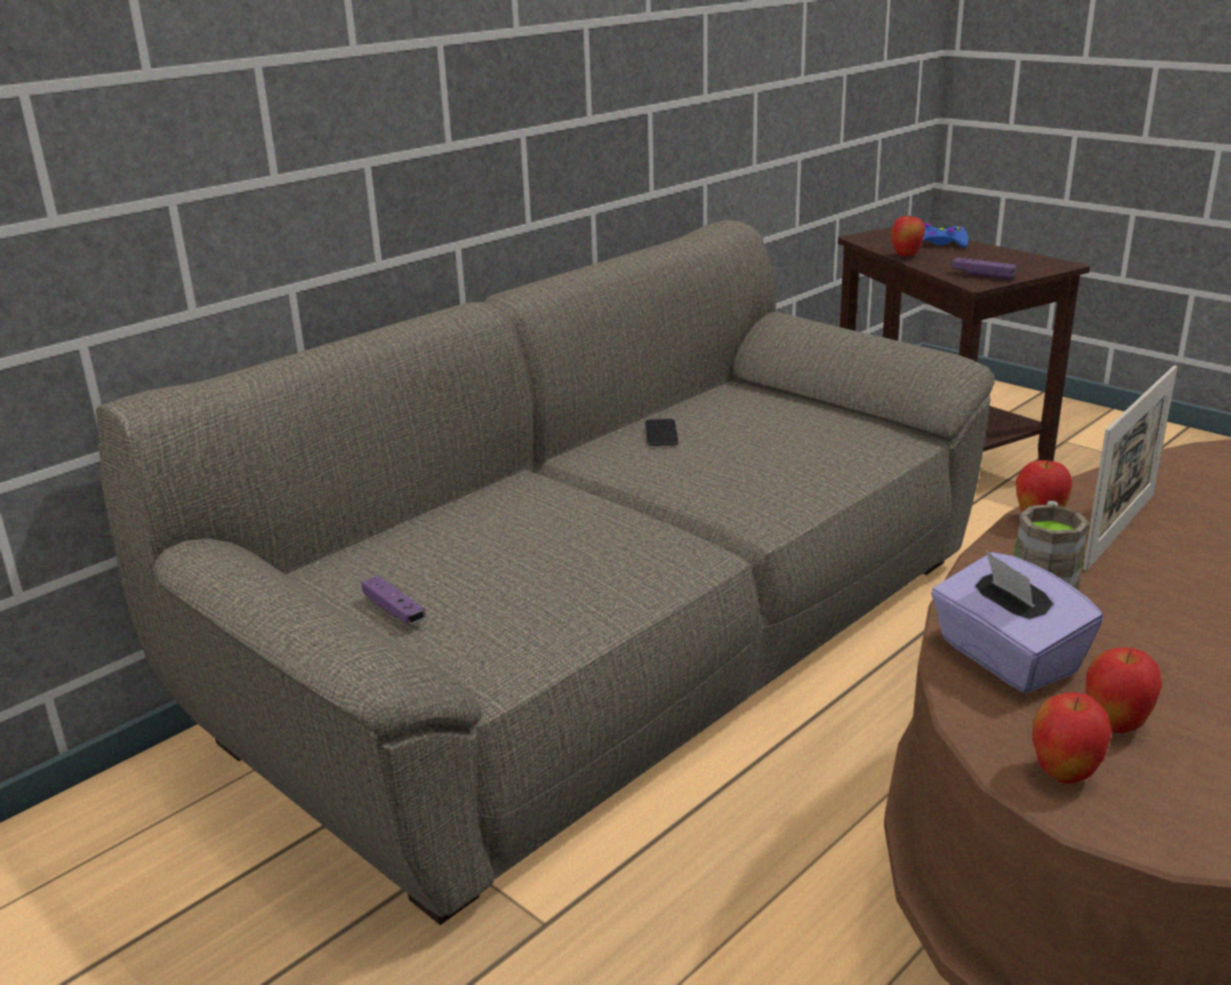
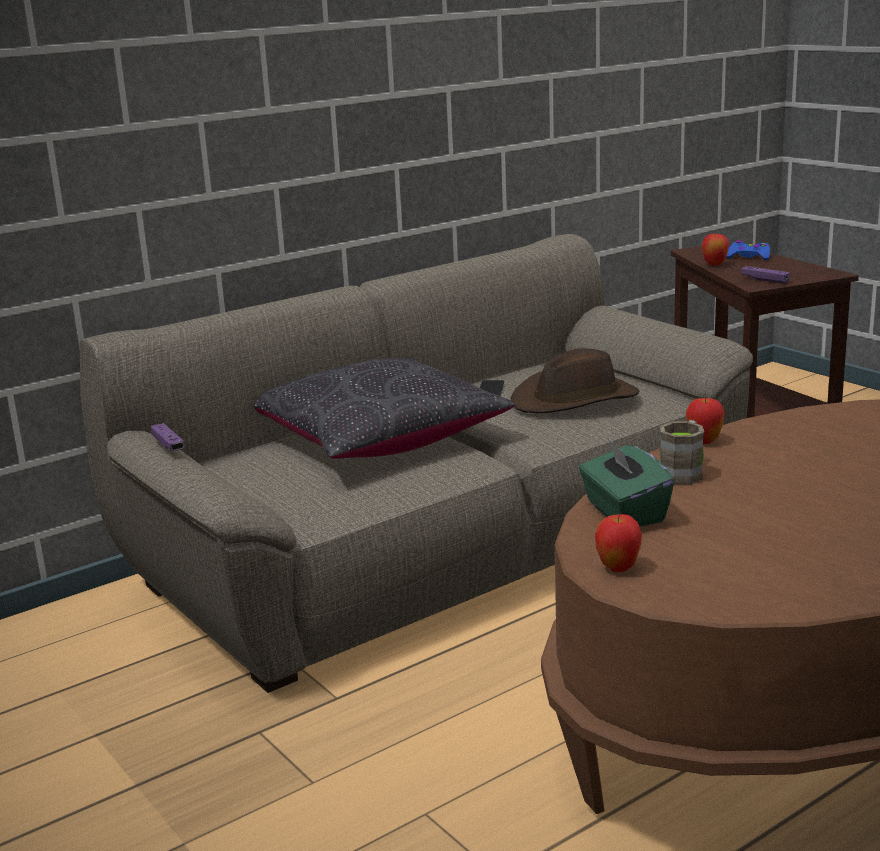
camera: 10 degrees right, 5 degrees down
(394, 610) = (260, 486): purple game controller -> purple game controller (168, 445)
(538, 517) = (378, 437): none -> black pillow
(780, 444) = (575, 400): none -> brown hat
(1006, 658) = (624, 512): purple tissue box -> green tissue box
(1115, 725) = (669, 548): apple -> none
(1120, 530) = (758, 449): picture frame -> none

